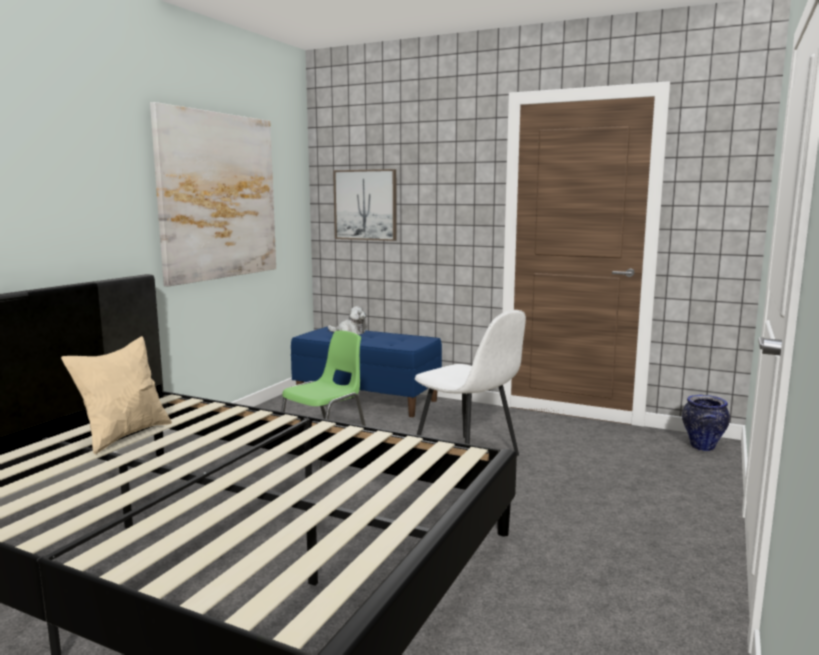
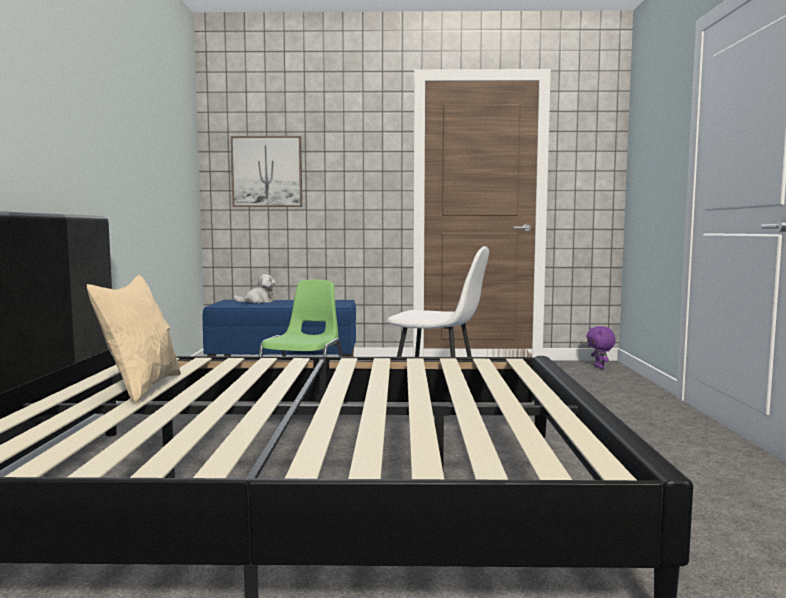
camera: 25 degrees left, 5 degrees down
(218, 196) = (142, 144): picture -> none
(702, 447) = (600, 367): vase -> purple plush toy

